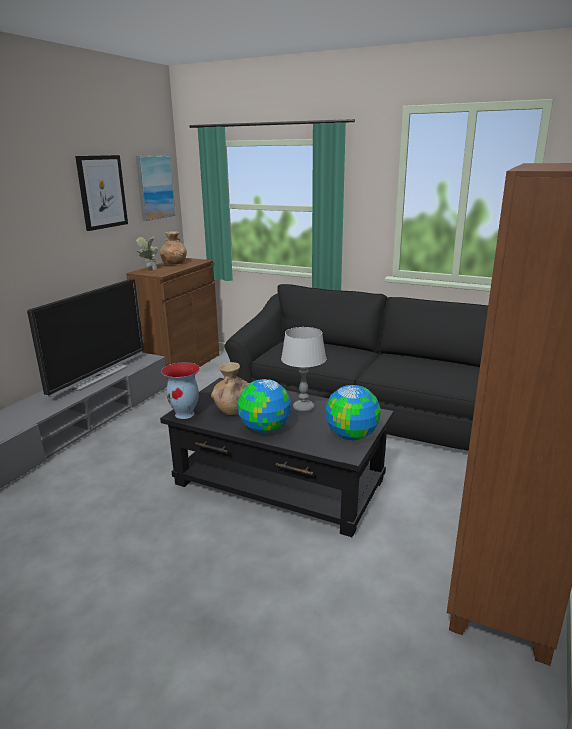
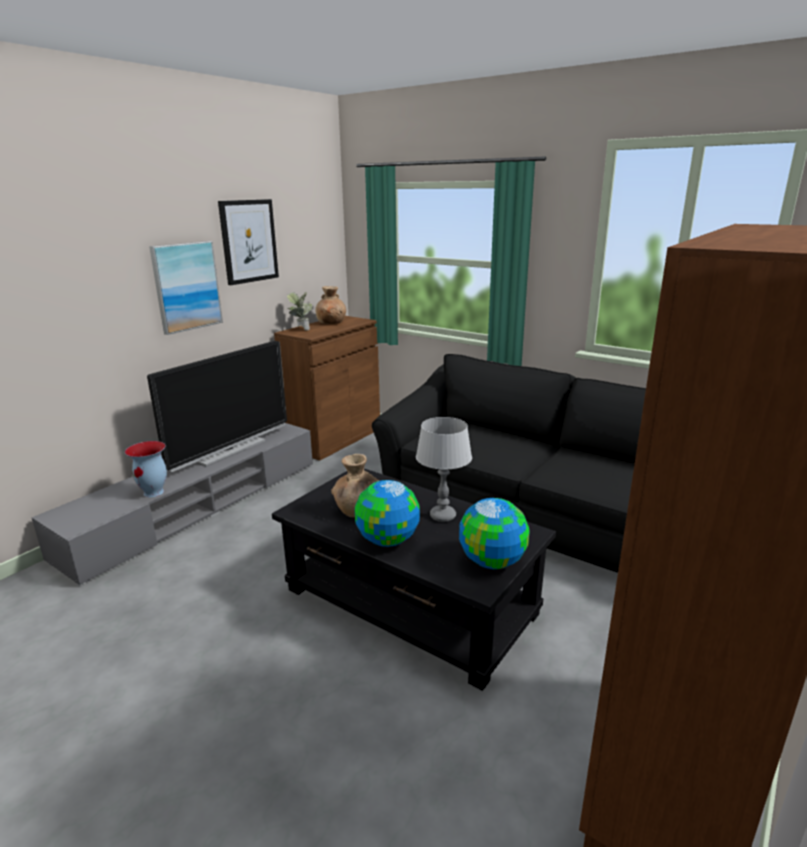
camera: 10 degrees right, 0 degrees up
(155, 187) = (314, 235): picture -> picture (186, 286)
(185, 414) = (301, 511): vase -> vase (154, 492)

